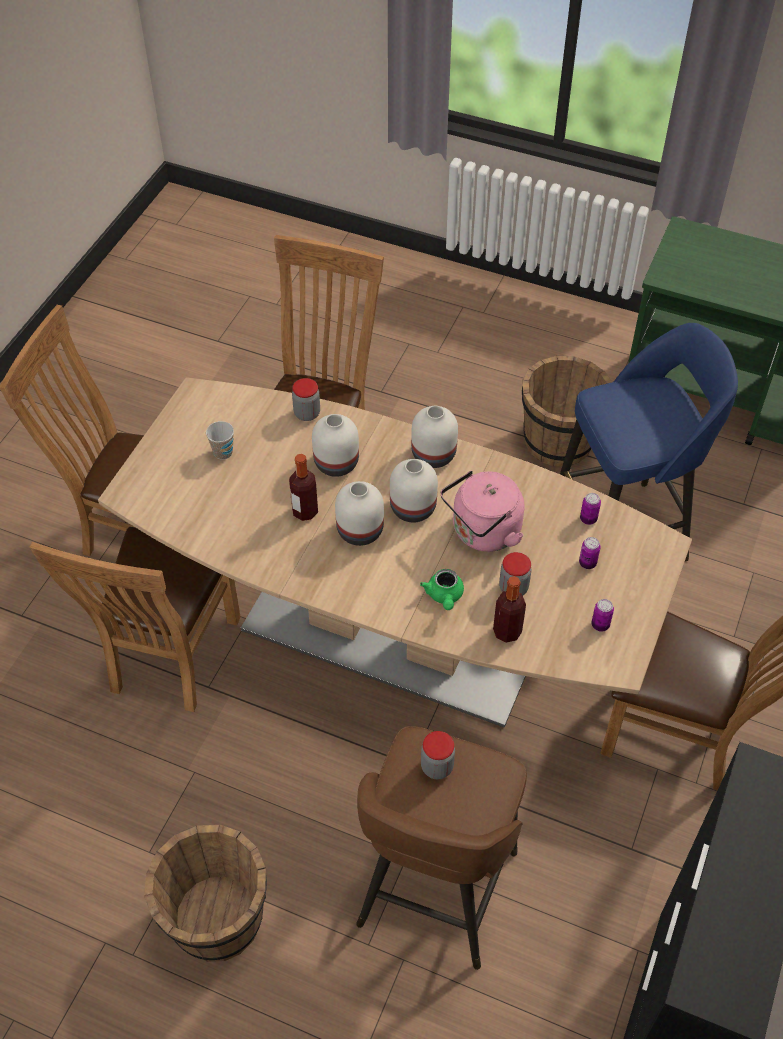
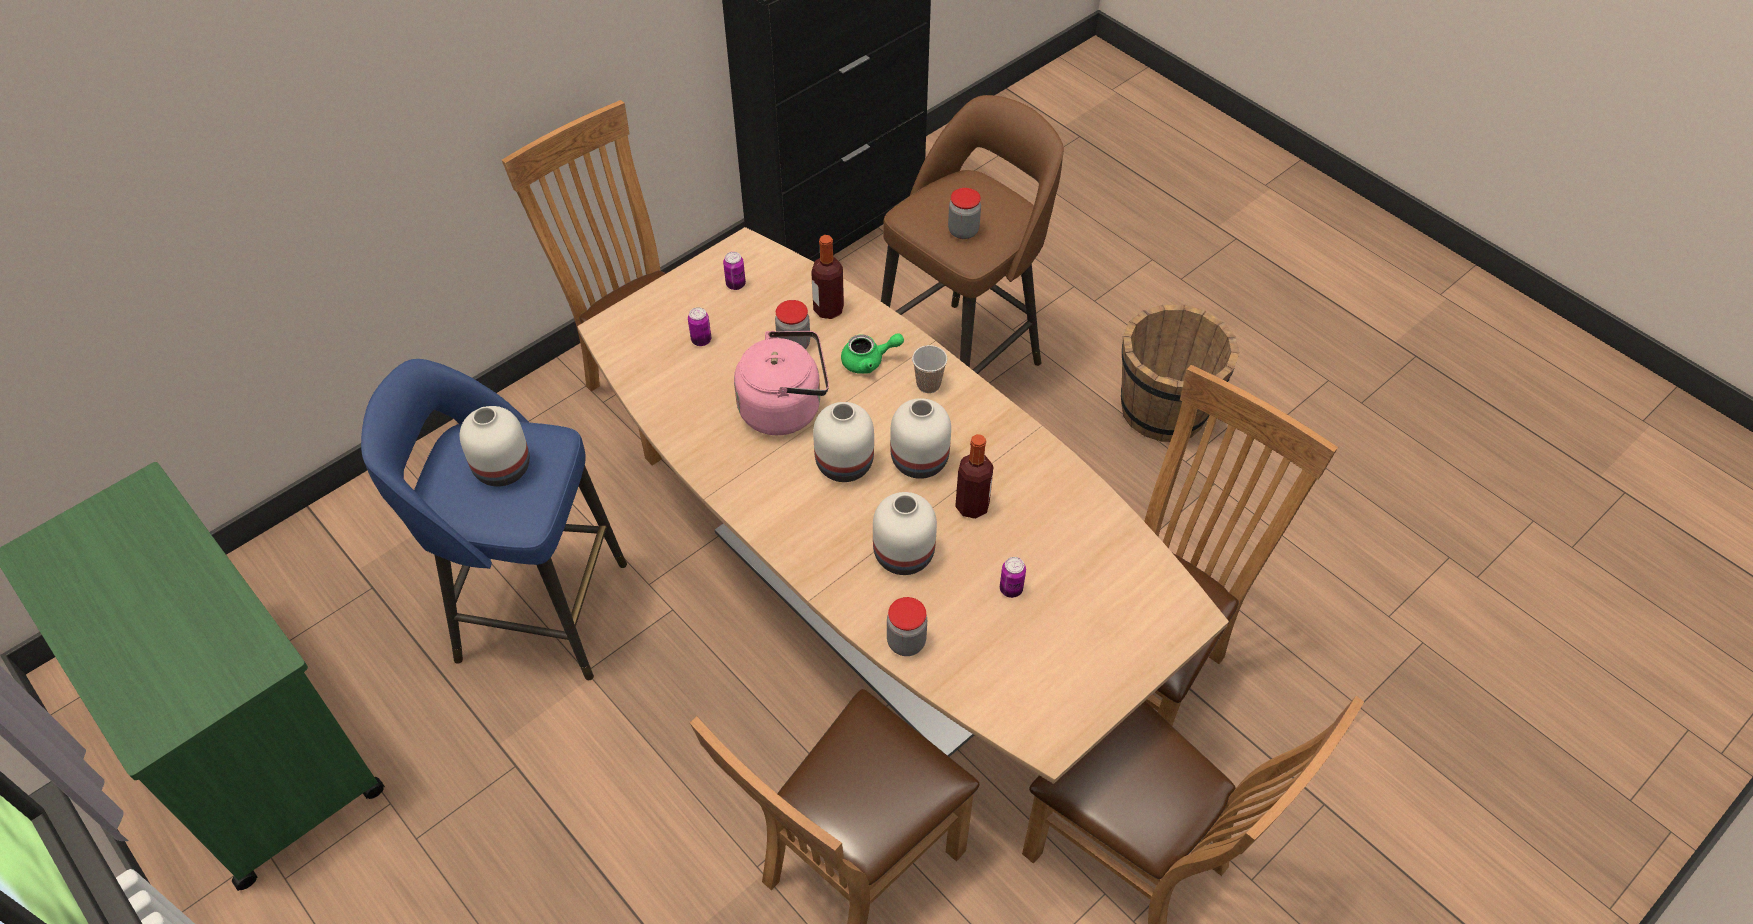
camera: 155 degrees left, 0 degrees up
(223, 452) = (1043, 626): cup -> cup (928, 384)
(433, 453) = (778, 521): white vase -> white vase (501, 469)
(444, 596) = (868, 361): green teapot -> green teapot turned 60 degrees clockwise
(559, 441) = (505, 770): brown bucket -> none
(588, 519) = (663, 381): can -> can (1011, 589)

